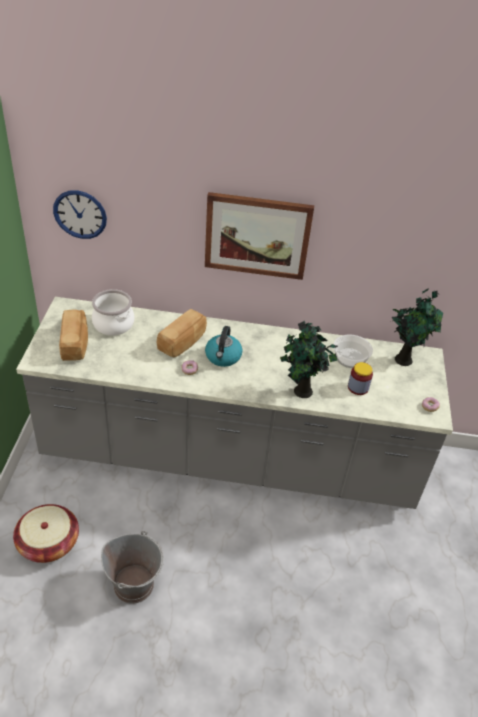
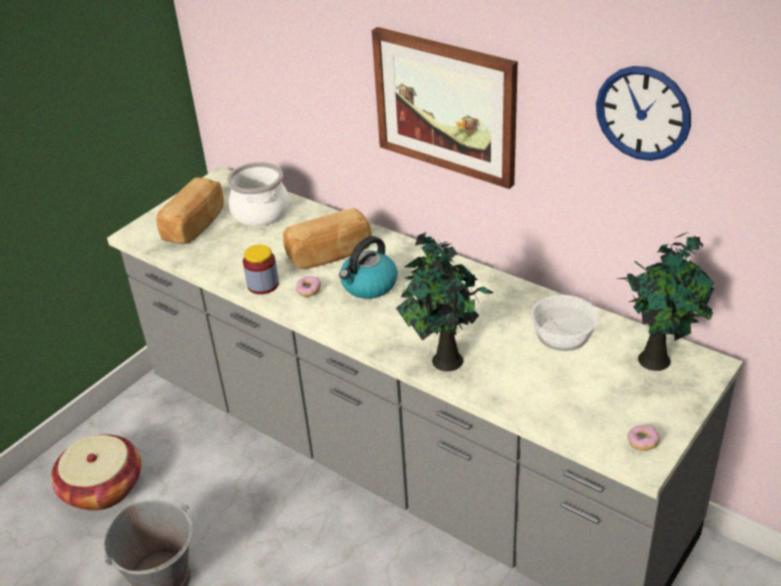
camera: 35 degrees right, 5 degrees down
(80, 214) = (238, 48): wall clock -> wall clock (643, 113)
(358, 387) = (540, 379): jar -> jar (263, 285)

